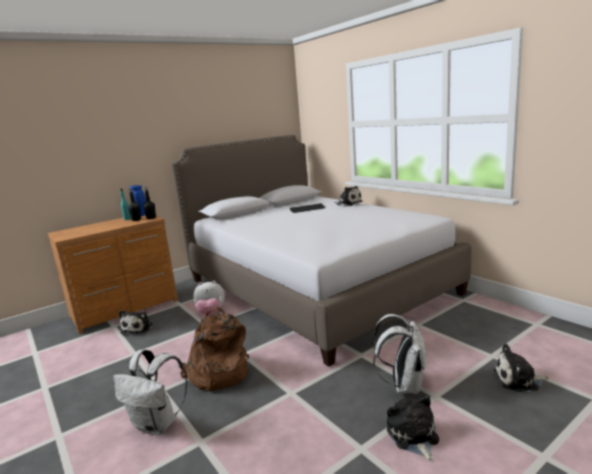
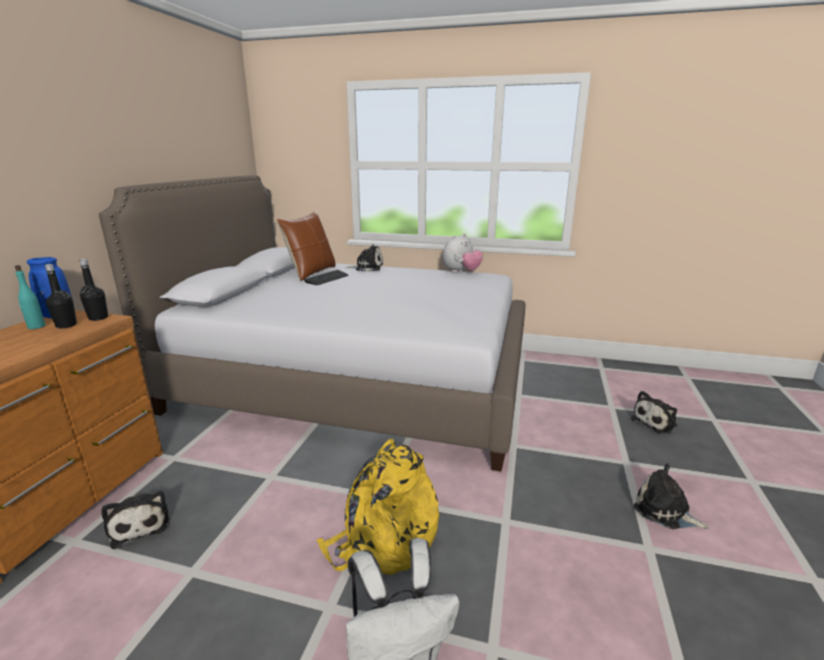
camera: 40 degrees left, 5 degrees up
(211, 313) = (252, 456): plush toy -> plush toy (461, 272)
(217, 374) = (383, 540): brown backpack -> yellow backpack
(306, 204) = (311, 272): none -> brown pillow
(403, 385) = (590, 462): white backpack -> none

